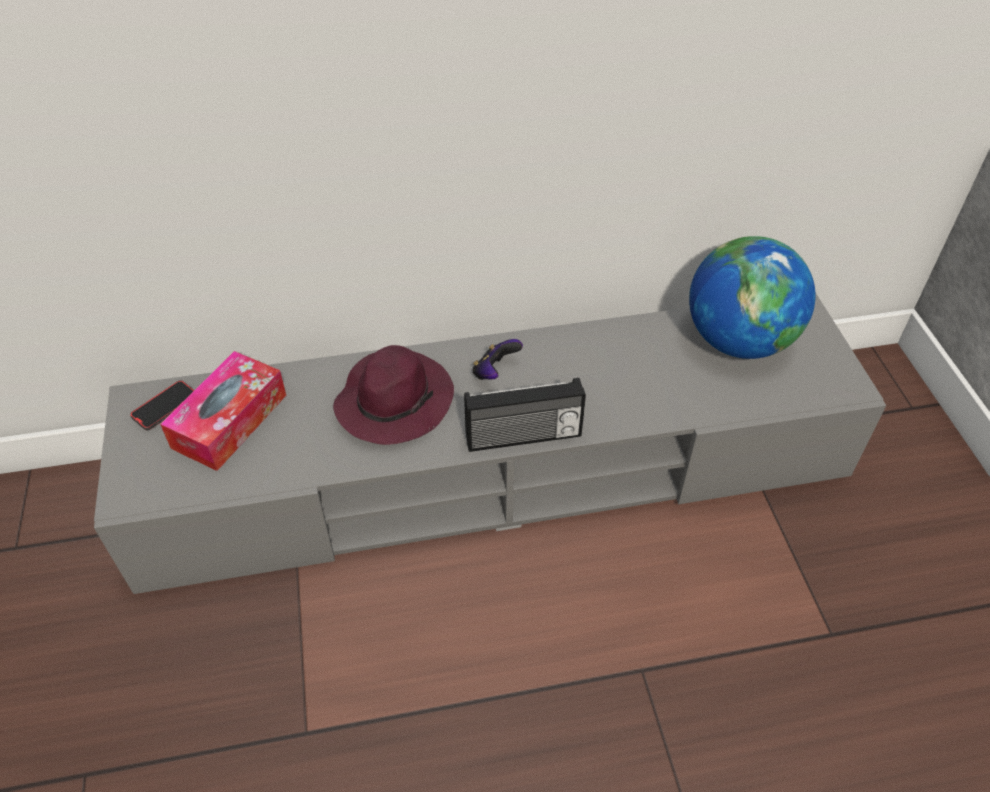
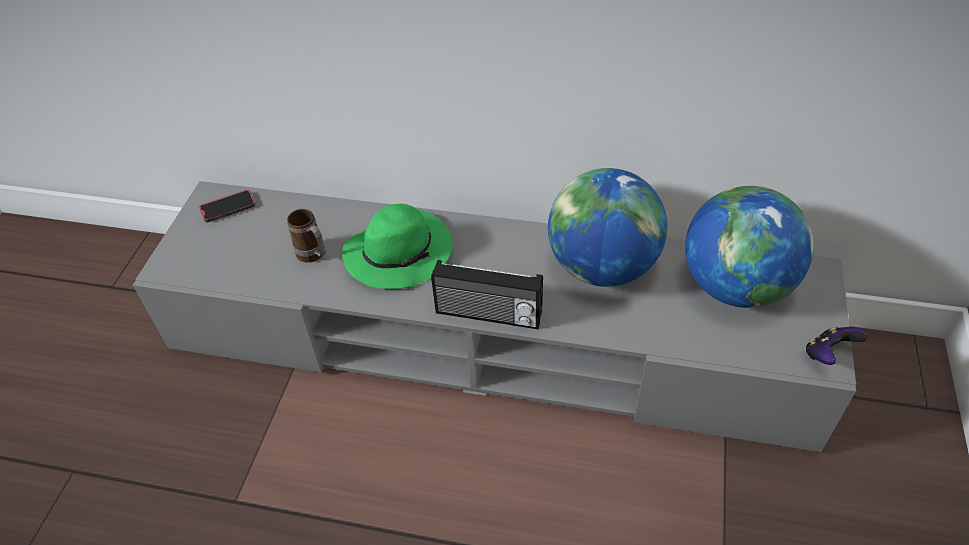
camera: 25 degrees right, 0 degrees up
(230, 421) = (267, 232): tissue box -> none
(300, 431) = (314, 256): none -> mug
(395, 400) = (400, 252): purple hat -> green hat
(495, 372) = (495, 252): game controller -> game controller (827, 355)
(608, 357) = (602, 267): none -> globe

